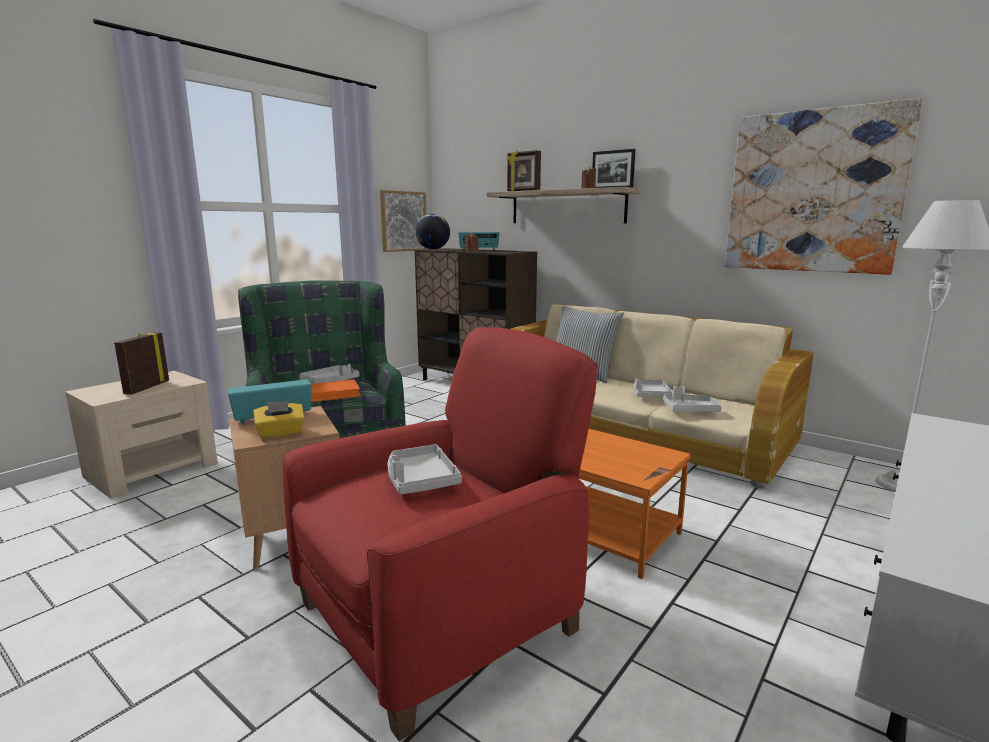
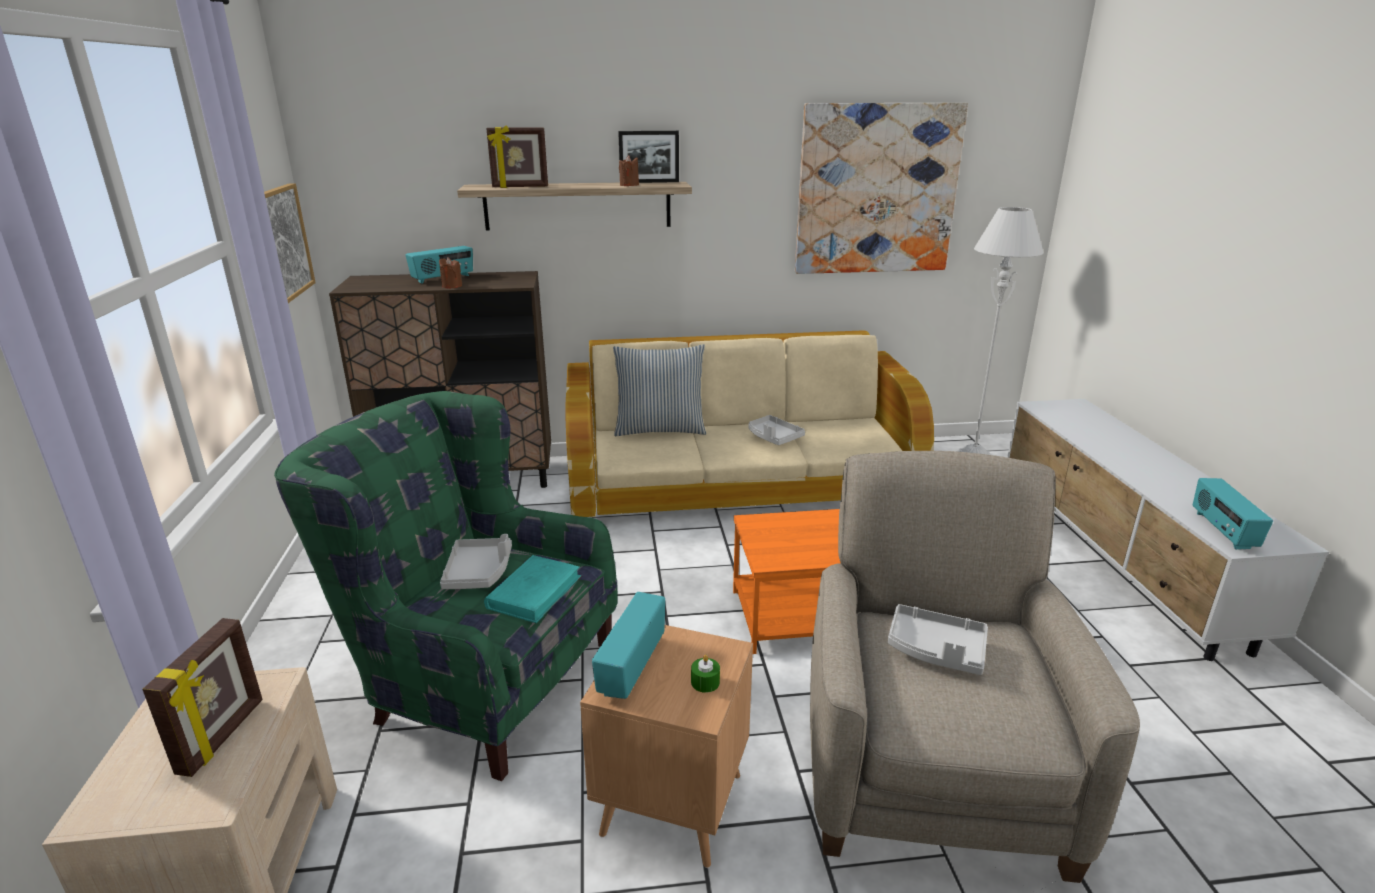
camera: 45 degrees left, 10 degrees up
(146, 387) = (223, 736): picture frame -> picture frame turned 135 degrees counterclockwise
(281, 434) = (705, 682): yellow tissue box -> green candle
(331, 394) = (534, 592): orange book -> turquoise book
(433, 249) = (358, 287): globe -> none
(441, 615) = (930, 769): red armchair -> beige armchair
(690, 410) = (833, 445): grey tray -> none
(932, 552) = (1222, 531): none -> radio

